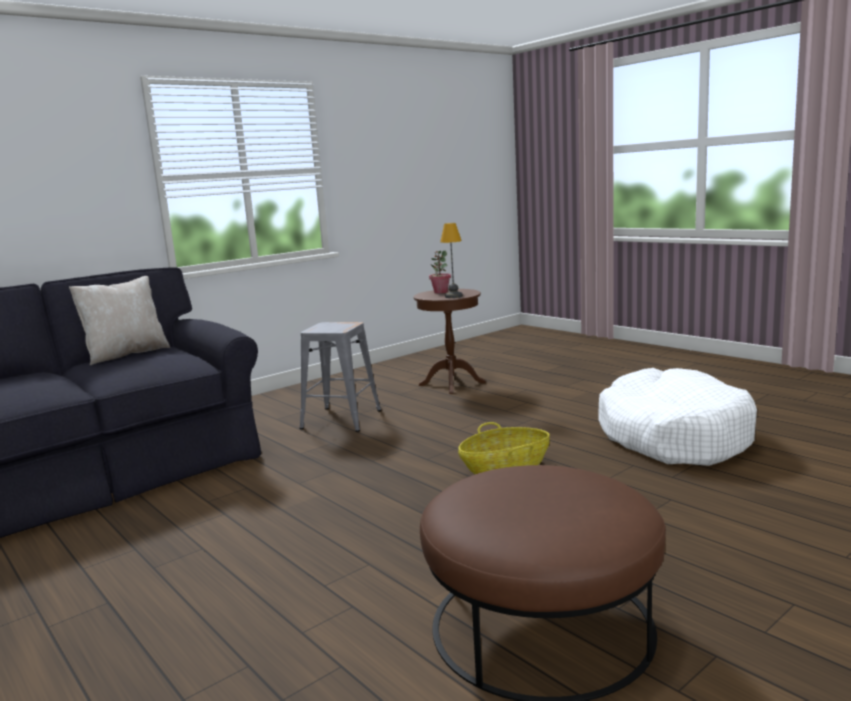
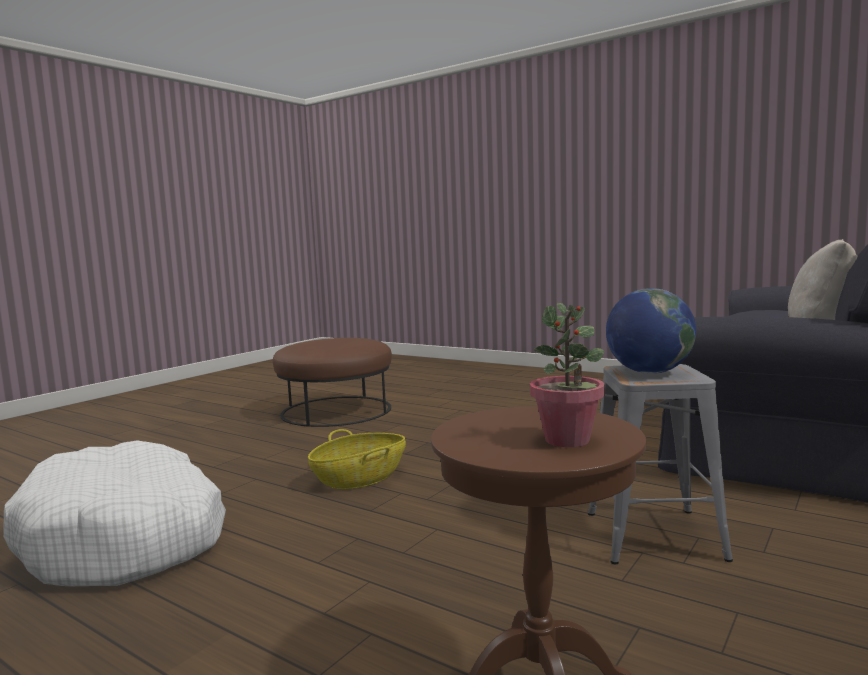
camera: 165 degrees right, 5 degrees down
(334, 327) = (649, 372): none -> globe
(453, 296) = (496, 418): table lamp -> none

